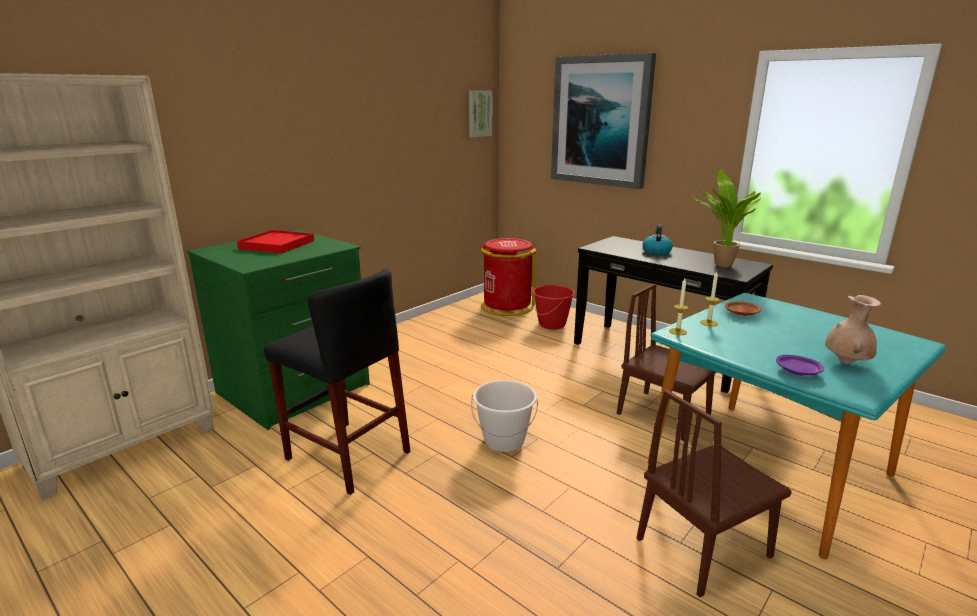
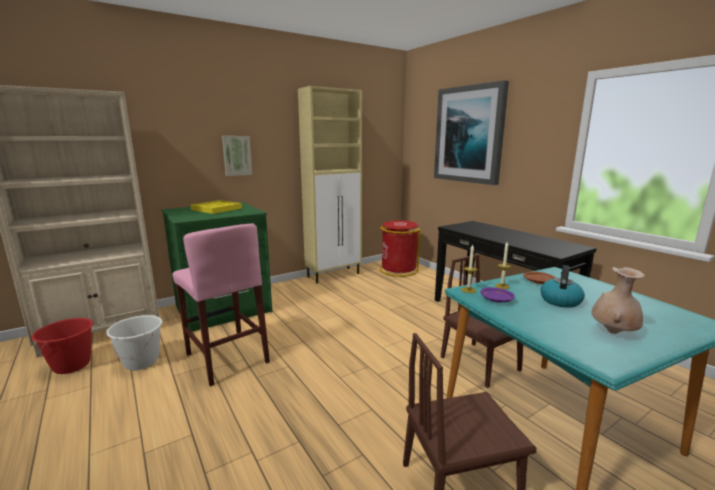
camera: 15 degrees right, 5 degrees down
(277, 245) = (216, 209): red tray -> yellow tray
(347, 455) = (227, 358): black stool -> pink stool
(424, 322) = (334, 275): none -> beige cabinet
(479, 113) = (387, 131): picture -> picture (237, 155)
(504, 441) = (341, 365): white bucket -> white bucket (141, 362)
(552, 324) = (425, 285): red bucket -> red bucket (72, 365)
(656, 251) = (499, 232): kettle -> kettle (560, 300)
(720, 265) = (546, 245): potted plant -> none
(798, 372) = (556, 334): purple plate -> purple plate (496, 300)

